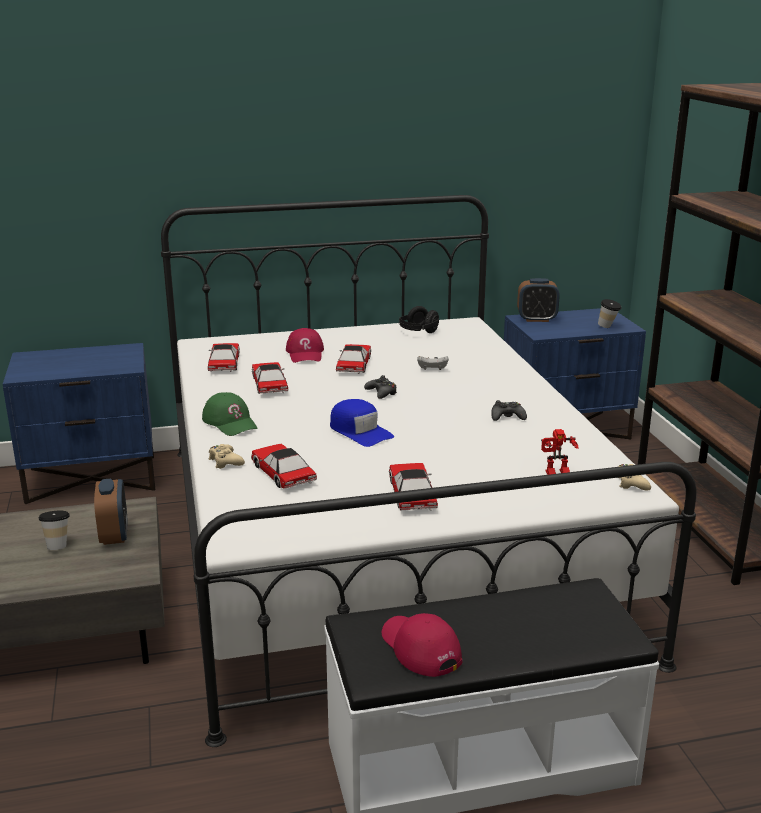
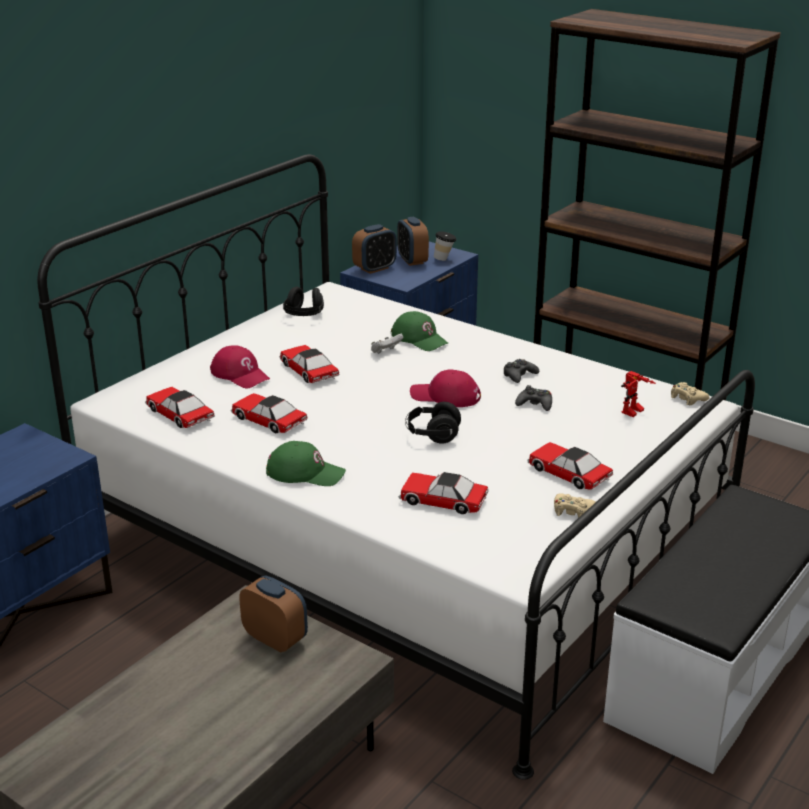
camera: 40 degrees left, 5 degrees up
(58, 545) = (237, 675): cup -> none
(225, 461) = (374, 511): beige game controller -> beige game controller (572, 511)
(360, 431) = (432, 435): blue cap -> black headphones
(381, 393) = (383, 390): black game controller -> black game controller (535, 404)
(420, 648) = (715, 593): red cap -> red cap (445, 396)
(475, 369) = (419, 339): none -> green cap
(578, 321) = (412, 260): none -> alarm clock

